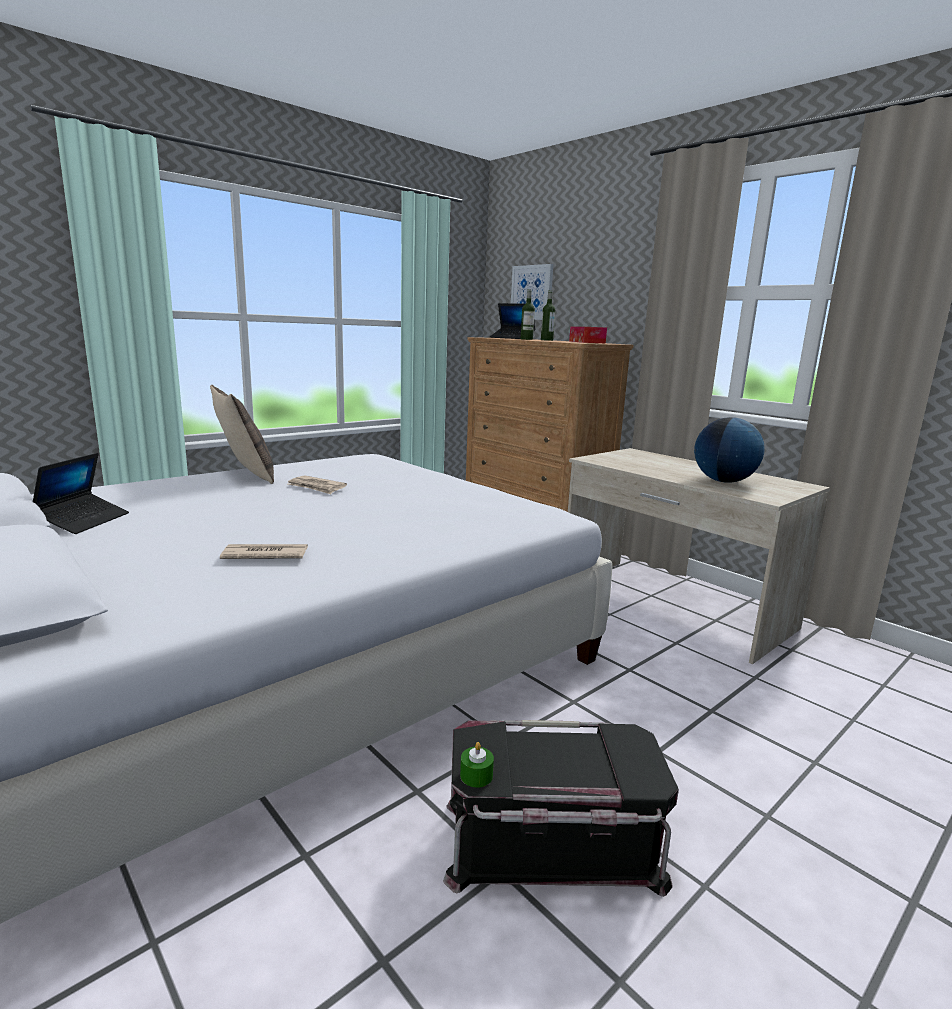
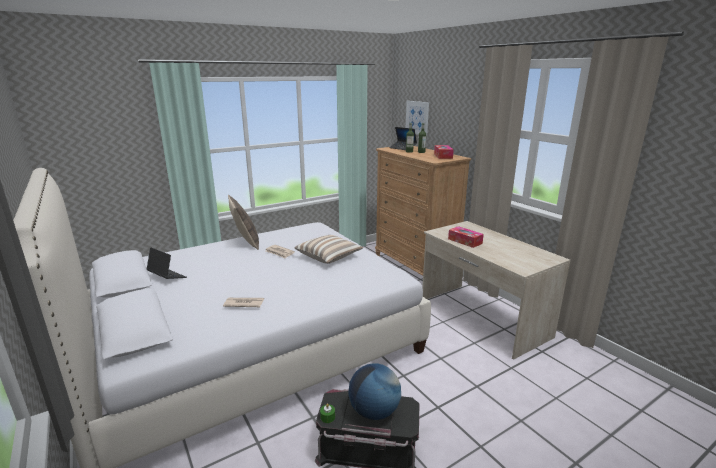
camera: 10 degrees right, 5 degrees up
(83, 521) = (167, 277): laptop -> laptop turned 75 degrees counterclockwise
(415, 492) = (329, 257): none -> pillow
(645, 468) = (465, 241): none -> tissue box
(723, 481) = (505, 254): globe -> globe (374, 411)

